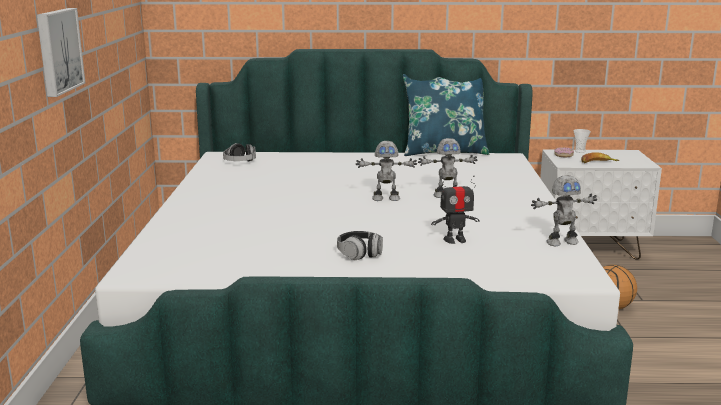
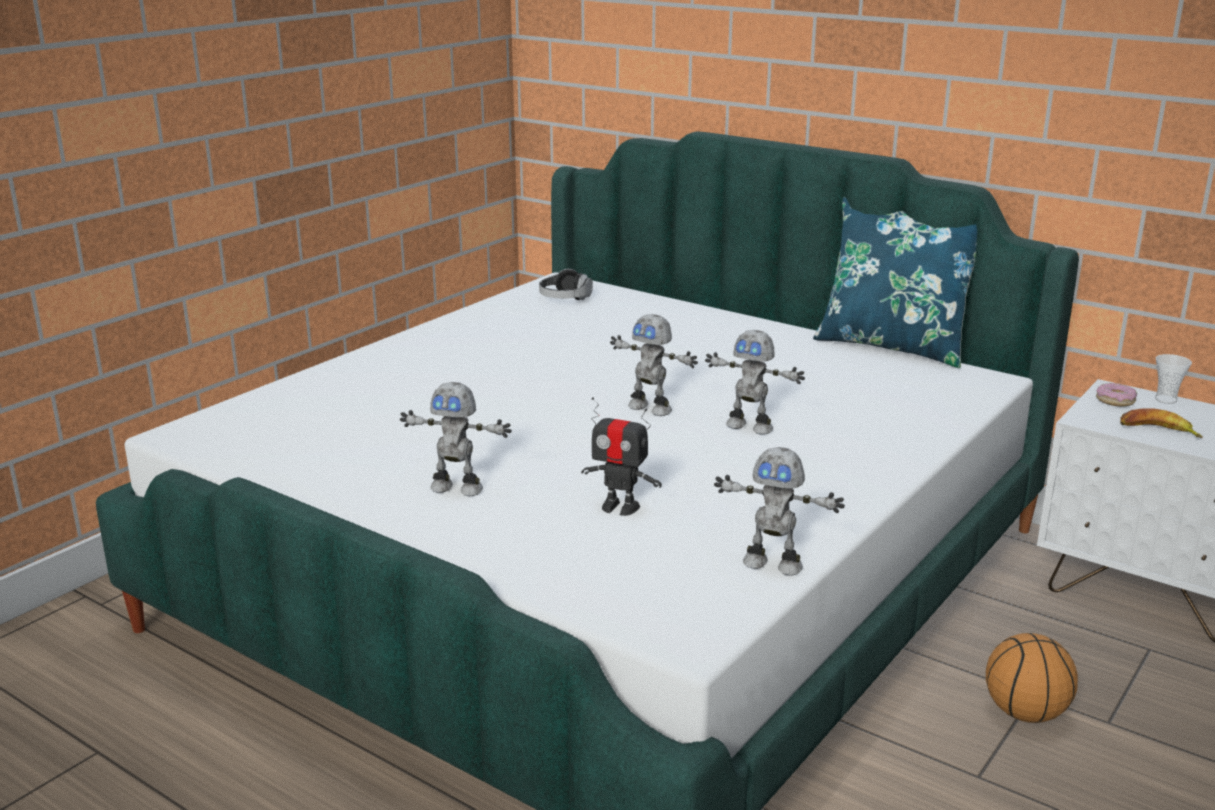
camera: 35 degrees right, 5 degrees up
(57, 51) = (241, 113): picture -> none
(359, 254) = (457, 488): headphones -> toy robot

